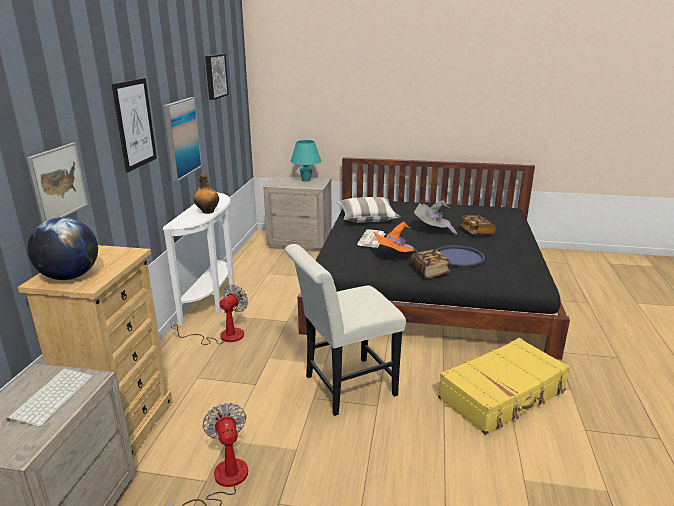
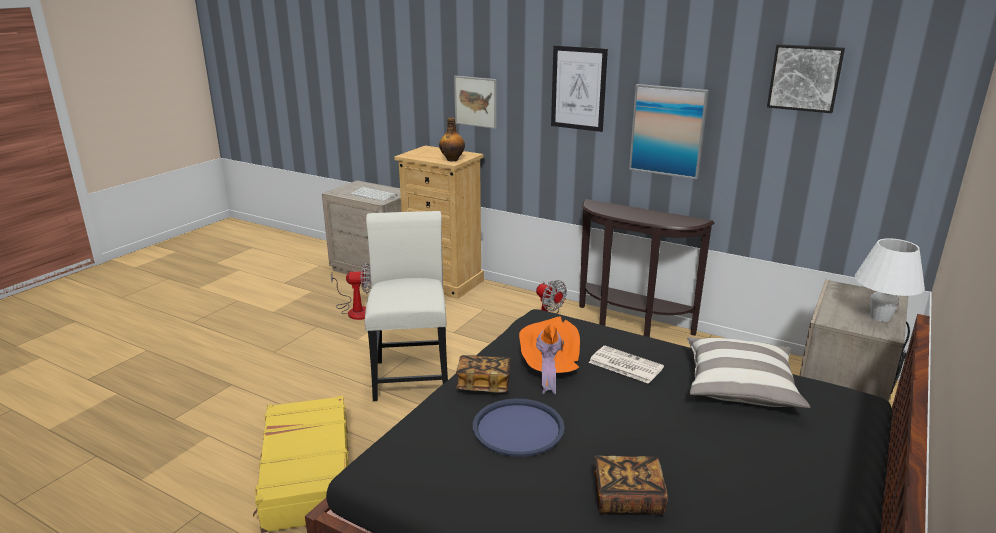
camera: 110 degrees right, 0 degrees up
(70, 277) = (426, 152): globe -> none
(207, 212) = (624, 214): bottle -> bottle (452, 159)
(213, 300) = (631, 325): white console table -> brown console table
(306, 180) = (880, 317): turquoise table lamp -> white table lamp
(432, 230) = (653, 441): grey hat -> none

